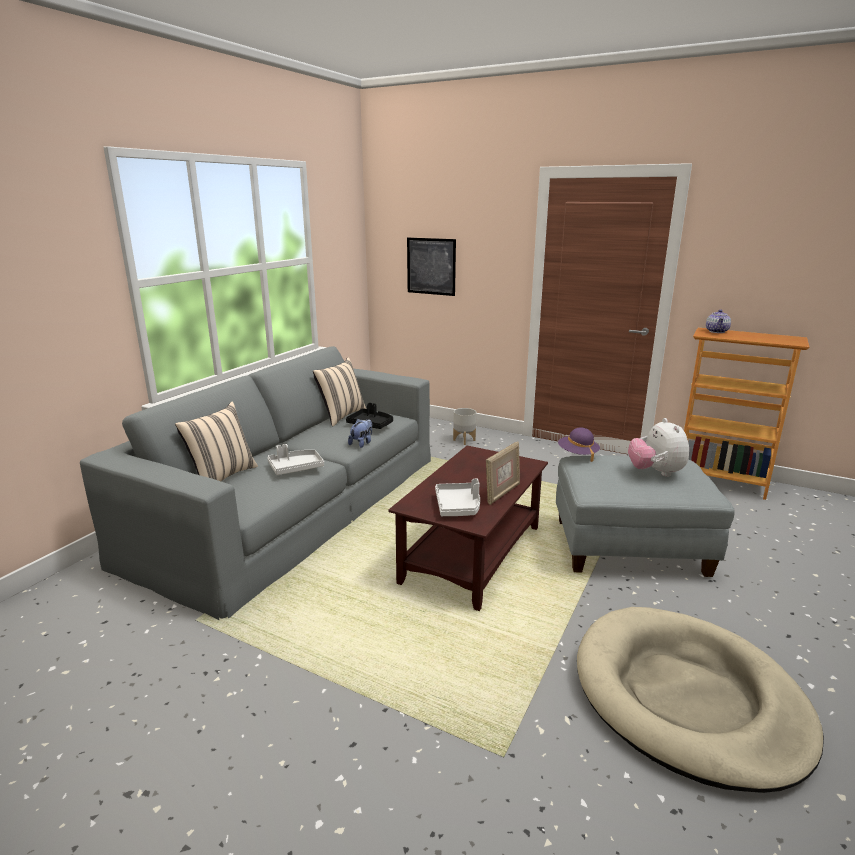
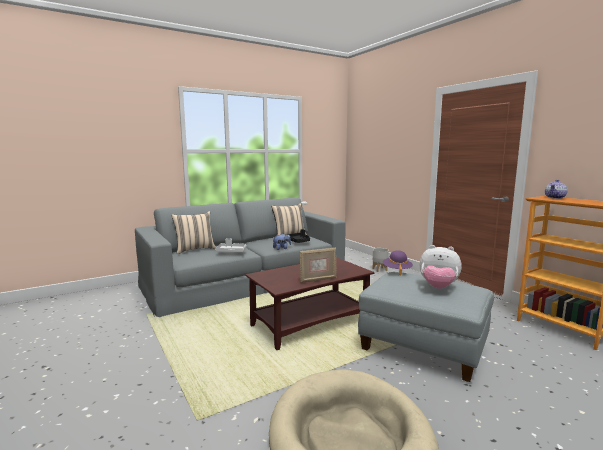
camera: 30 degrees right, 10 degrees down
(431, 266) = (376, 157): picture -> none
(458, 506) = (282, 280): grey tray -> none
(655, 472) = (438, 288): plush toy -> plush toy turned 90 degrees counterclockwise

